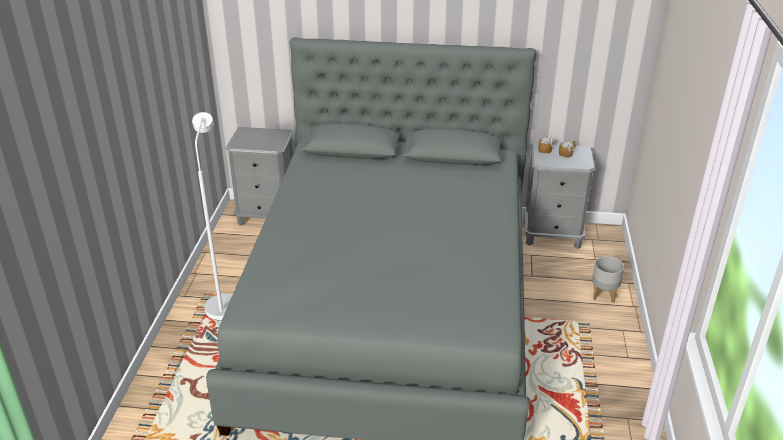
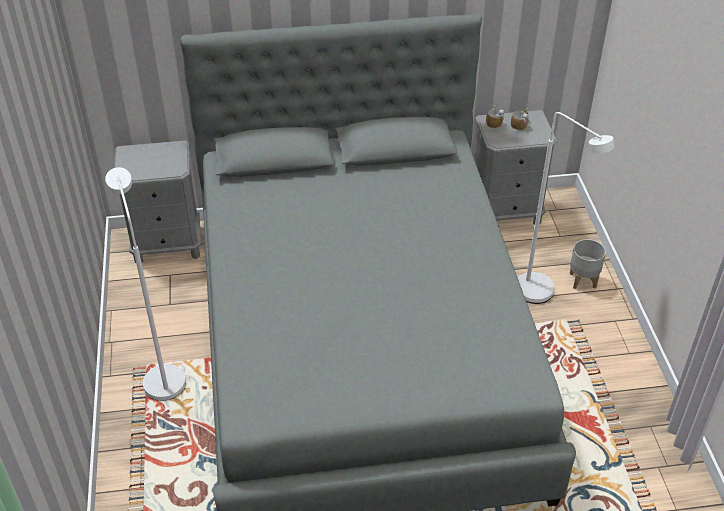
camera: 15 degrees left, 10 degrees up
(562, 300) = (542, 296): none -> white floor lamp

